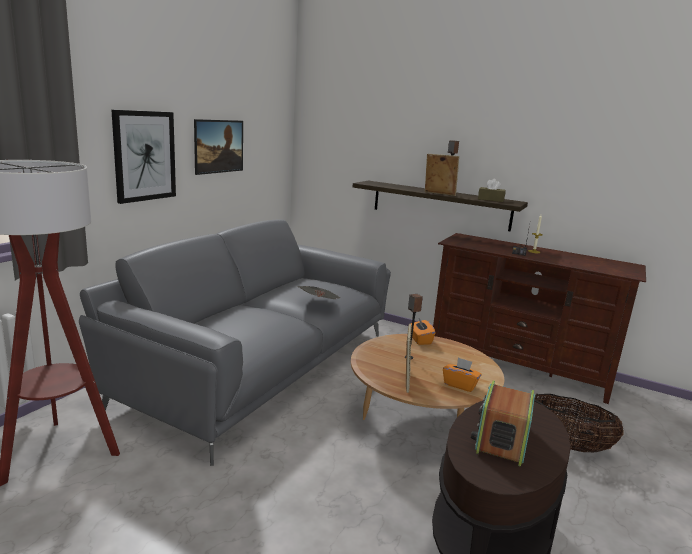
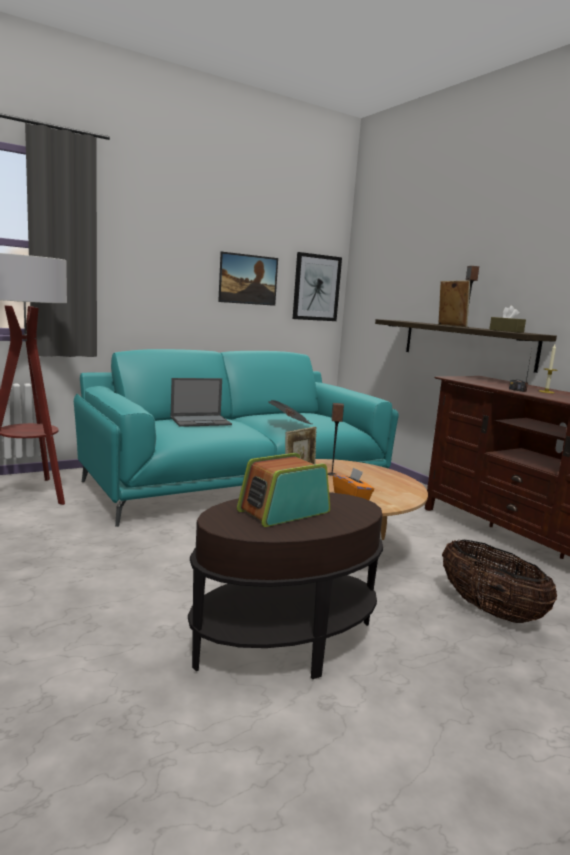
camera: 30 degrees right, 5 degrees down
(144, 156) = (165, 278): picture -> picture (316, 287)
(241, 320) = (201, 421): none -> laptop
(260, 365) = (238, 482): grey sofa -> turquoise sofa
(420, 340) = (367, 467): orange tissue box -> none

